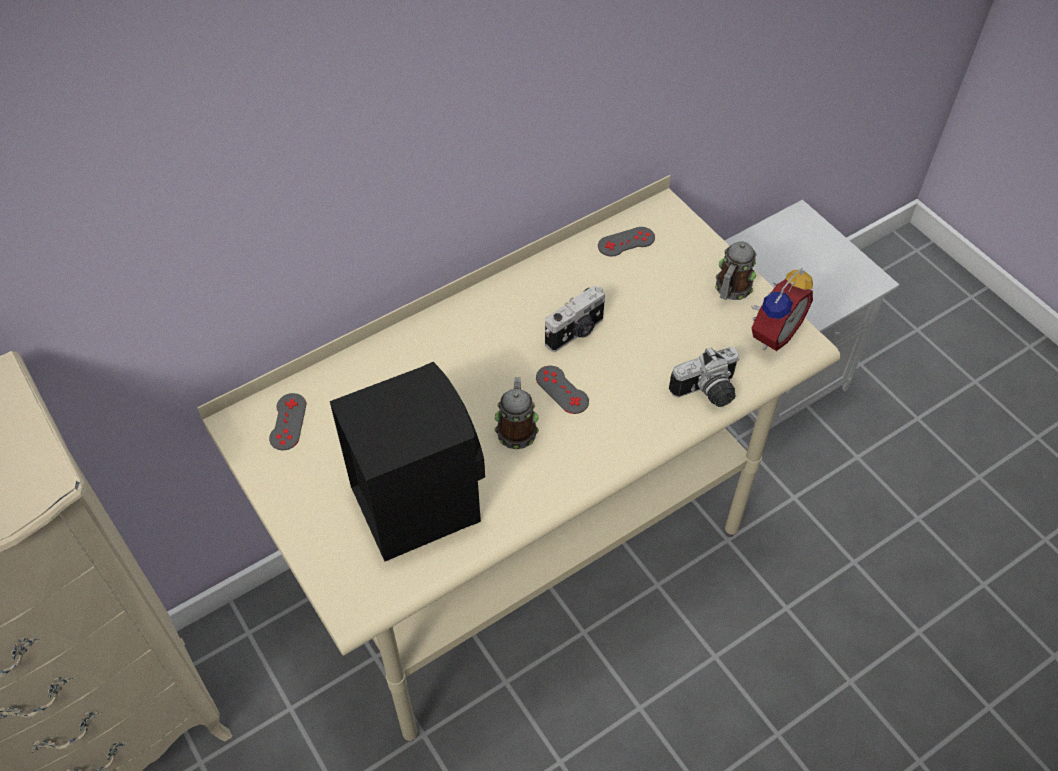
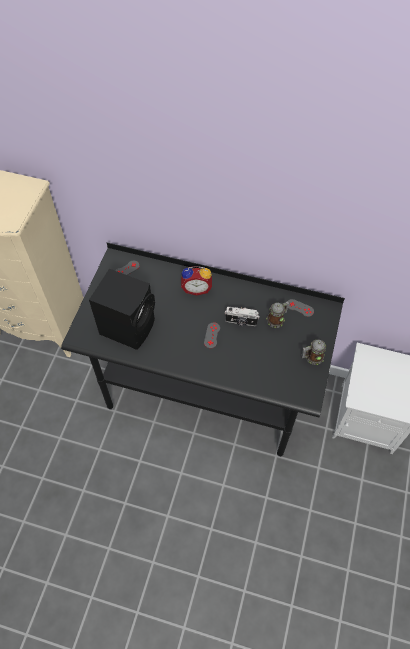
camera: 50 degrees right, 5 degrees up
(516, 428) = (183, 333): mug -> mug (277, 319)
(528, 560) = (205, 394): beige desk -> black desk
(708, 393) = (255, 381): camera -> none
(771, 333) = (304, 384): alarm clock -> alarm clock (196, 288)

